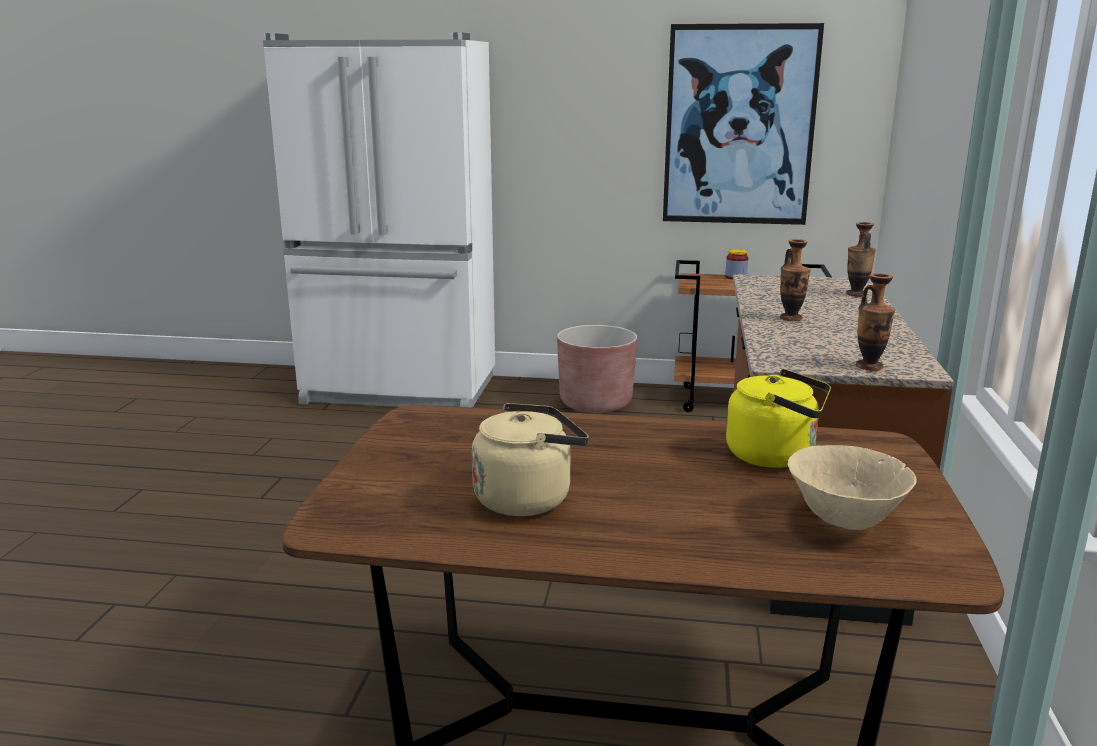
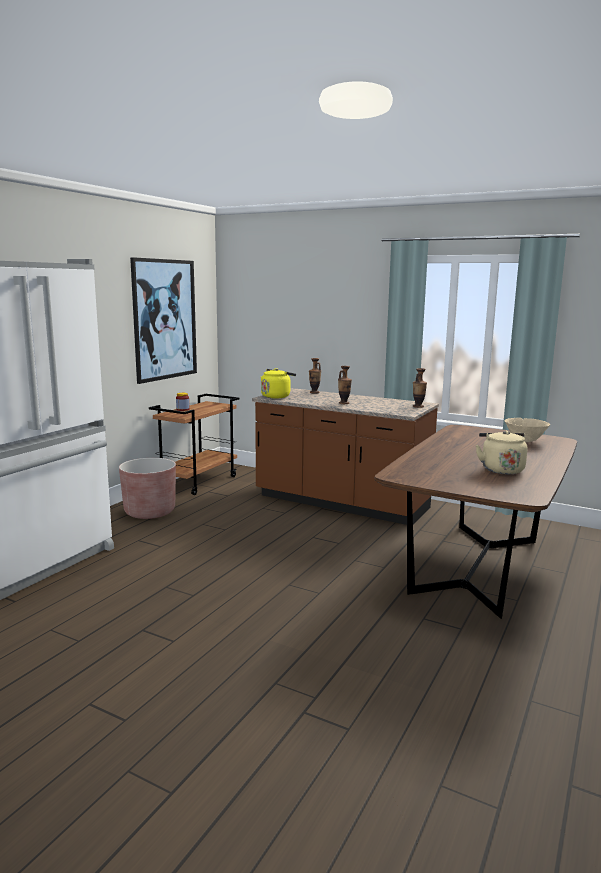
camera: 70 degrees left, 5 degrees down
(776, 456) = (467, 438): yellow kettle -> yellow kettle (277, 396)

